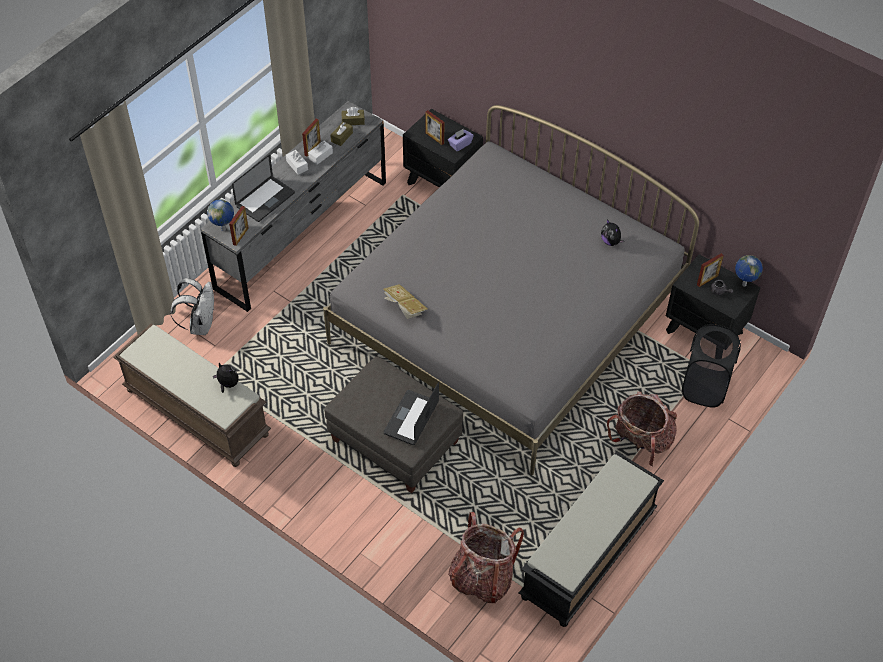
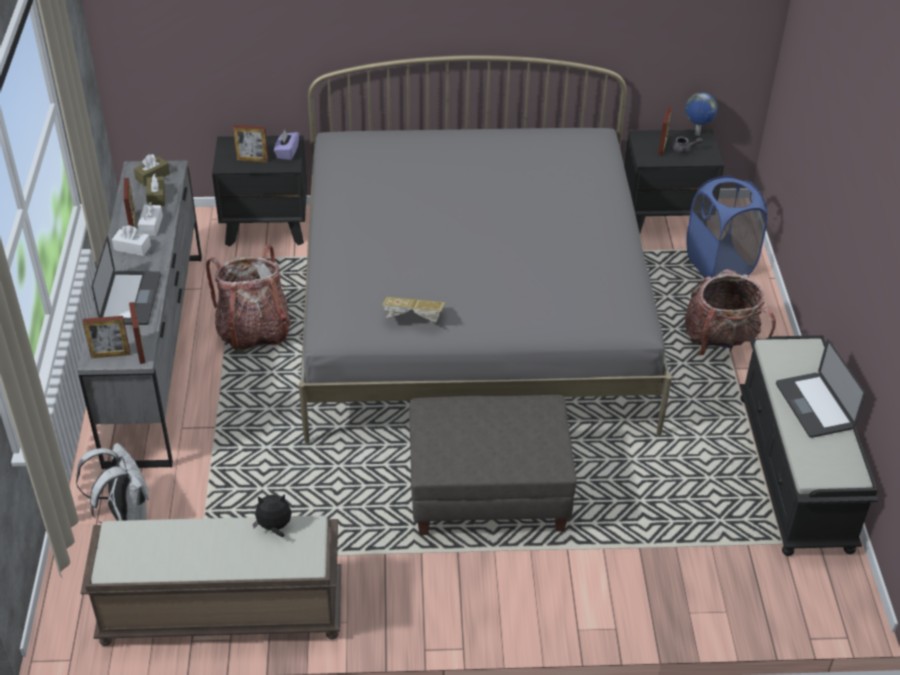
camera: 40 degrees left, 10 degrees down
(224, 229) = (110, 354): globe -> picture frame
(411, 418) = (522, 433): laptop -> laptop (814, 406)
(482, 577) = (726, 563): backpack -> backpack (253, 331)
(611, 241) = (549, 153): plush toy -> none
(704, 387) = (719, 264): black laundry basket -> blue laundry basket

